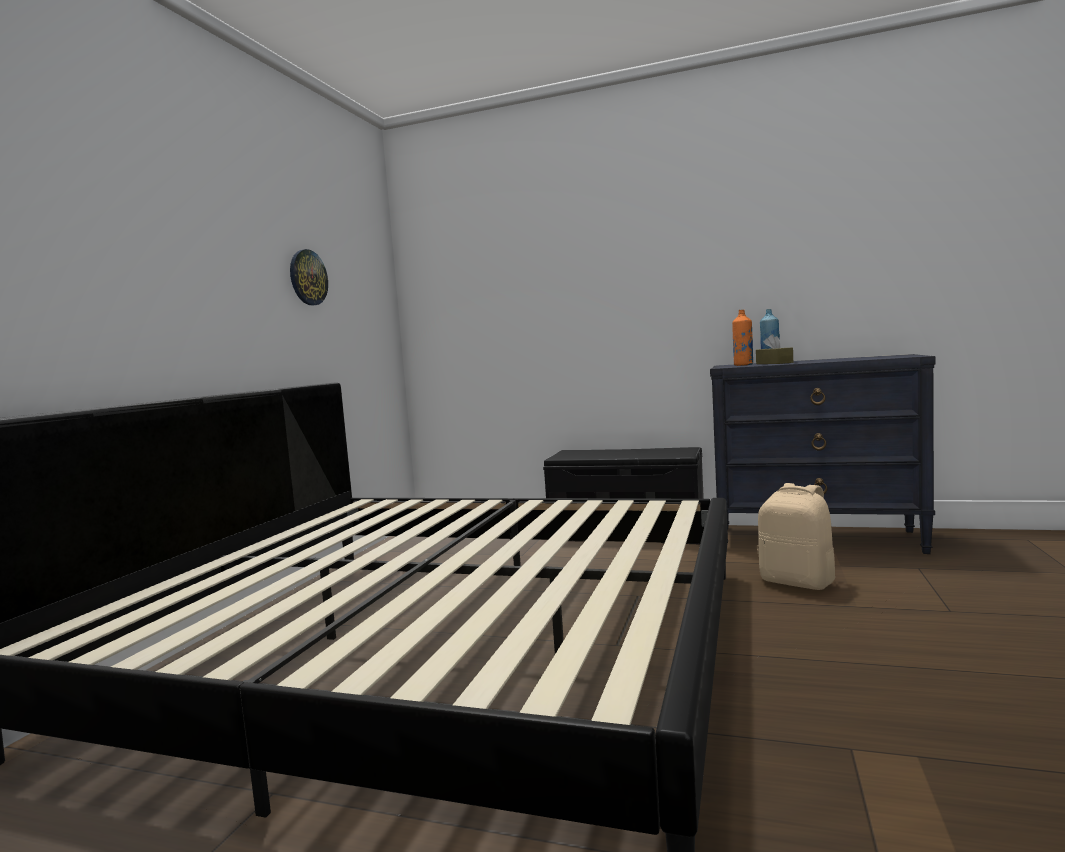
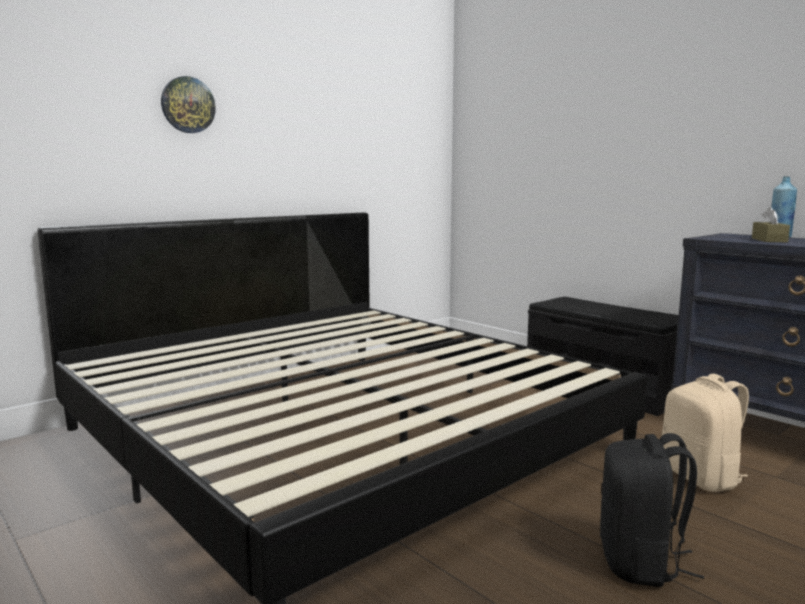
camera: 30 degrees right, 5 degrees up
(308, 277) = (350, 124): wall clock -> wall clock (188, 105)
(743, 365) = (730, 238): orange bottle -> none
(855, 661) = (641, 563): none -> black backpack

